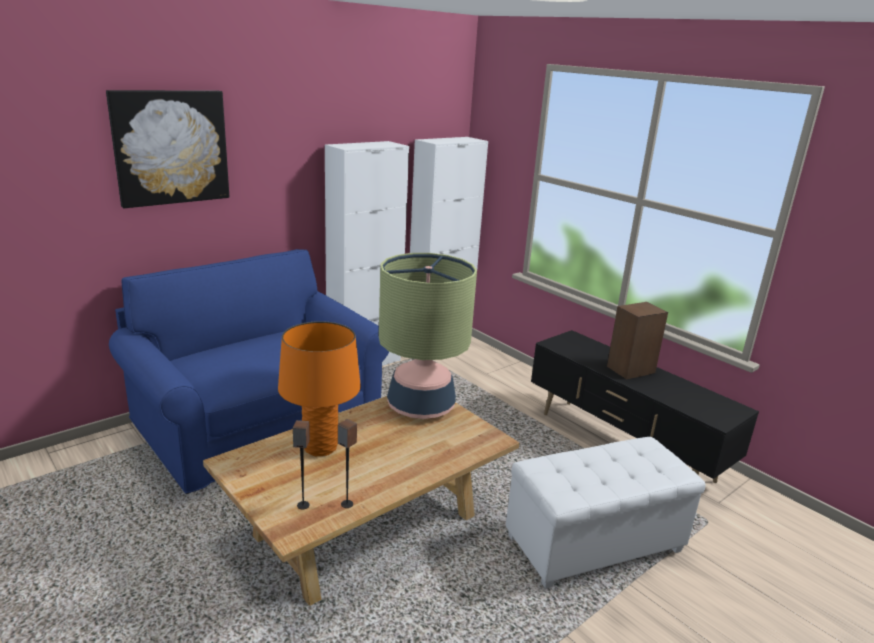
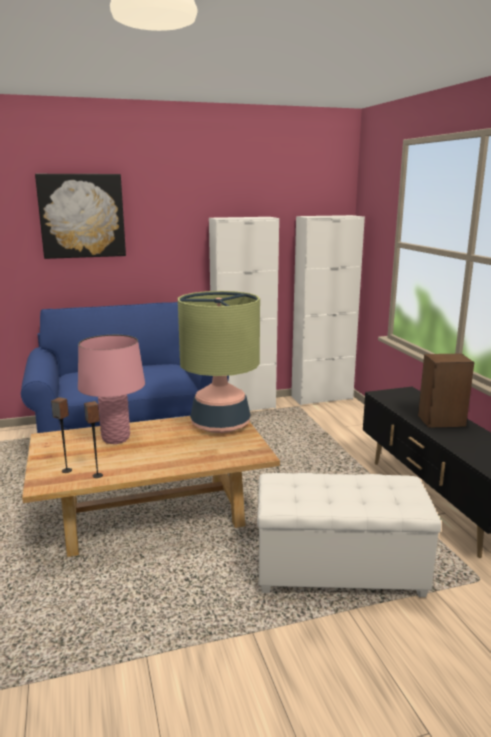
camera: 25 degrees right, 5 degrees down
(320, 447) = (115, 438): orange table lamp -> pink table lamp

